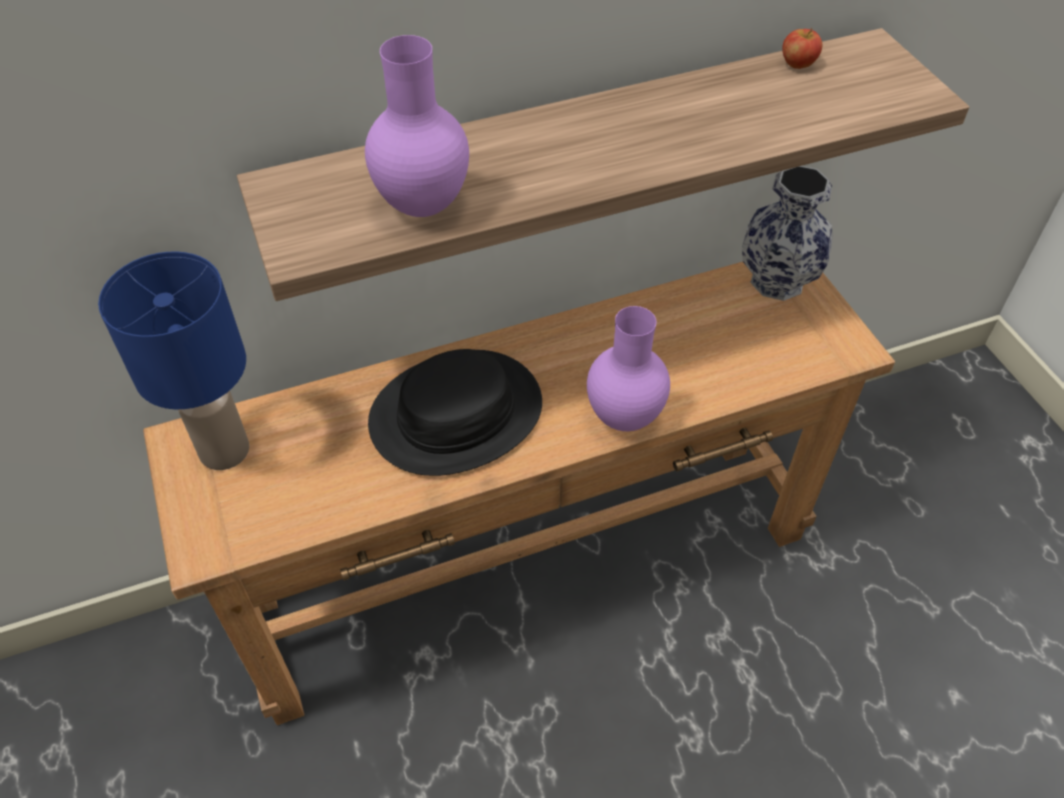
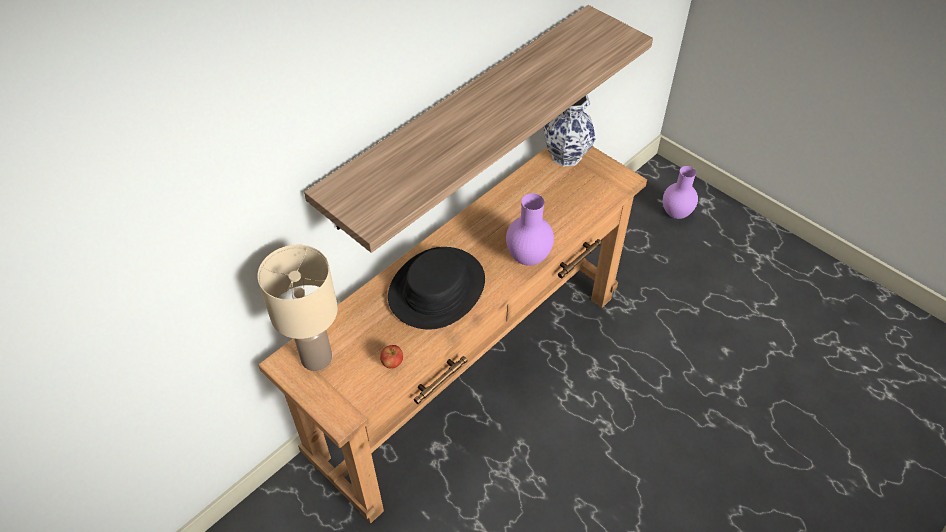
camera: 25 degrees left, 0 degrees up
(224, 449) = (316, 357): blue table lamp -> beige table lamp
(424, 205) = (420, 175): purple vase -> purple vase (676, 213)
(797, 64) = (559, 38): apple -> apple (392, 363)

